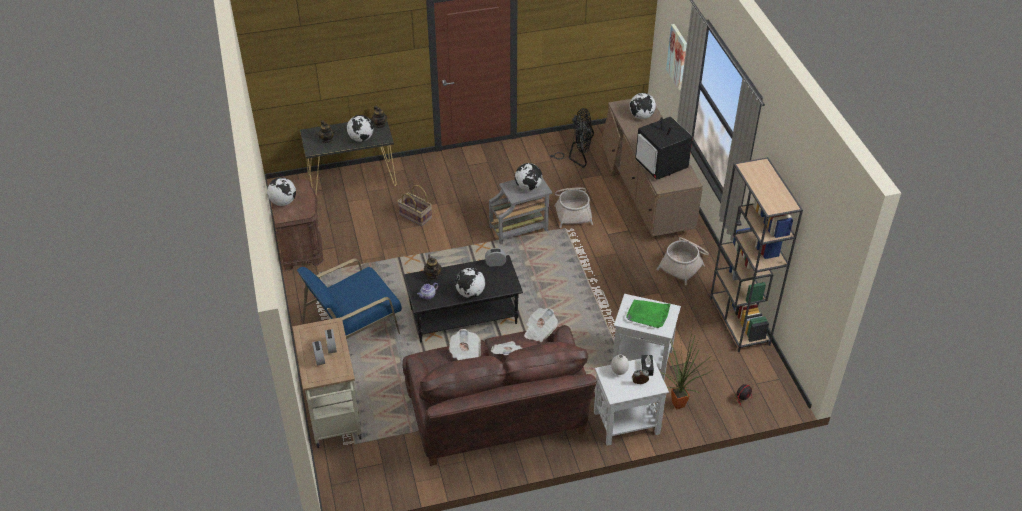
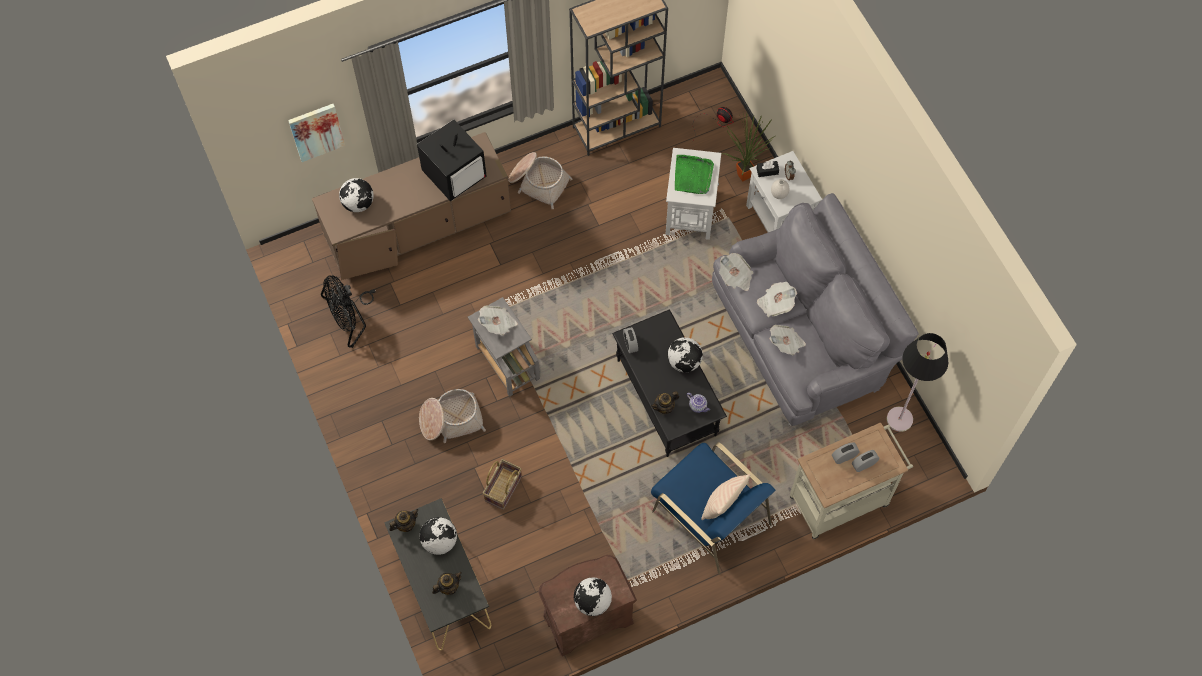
camera: 100 degrees left, 20 degrees up
(341, 303) = (722, 504): none -> beige pillow
(396, 475) = (899, 419): none -> black floor lamp
(498, 419) = (803, 337): brown sofa -> grey sofa
(528, 187) = (498, 324): globe -> newspaper
(572, 211) = (465, 307): basket -> basket (451, 420)
(577, 153) = (350, 315): black fan -> black fan turned 120 degrees counterclockwise

